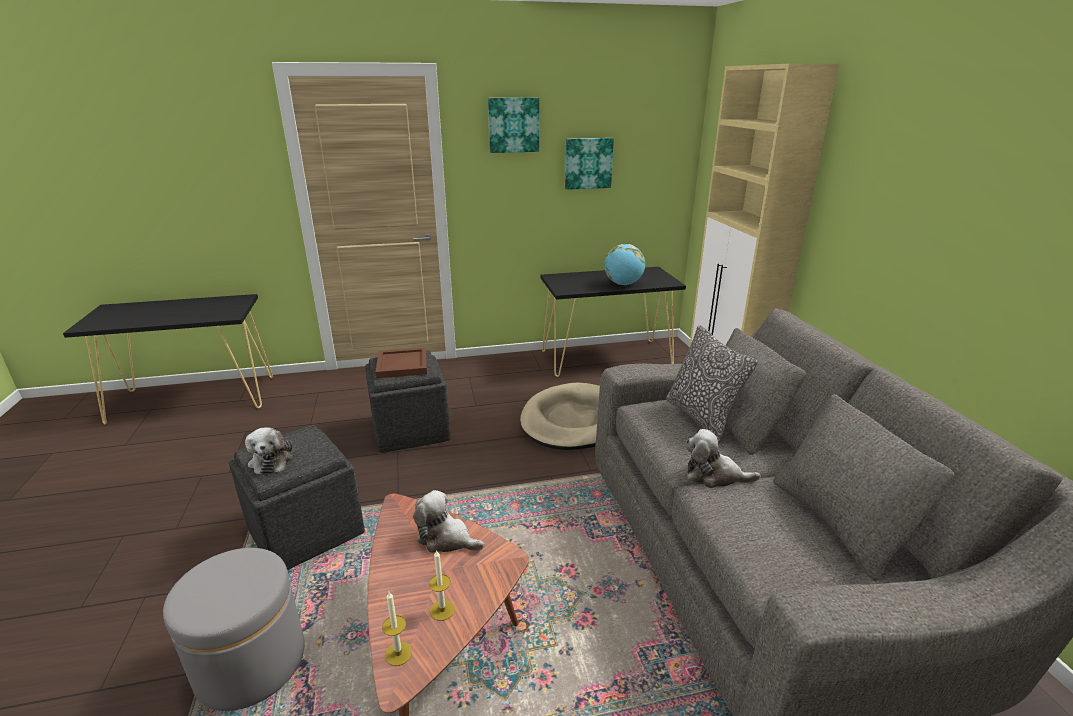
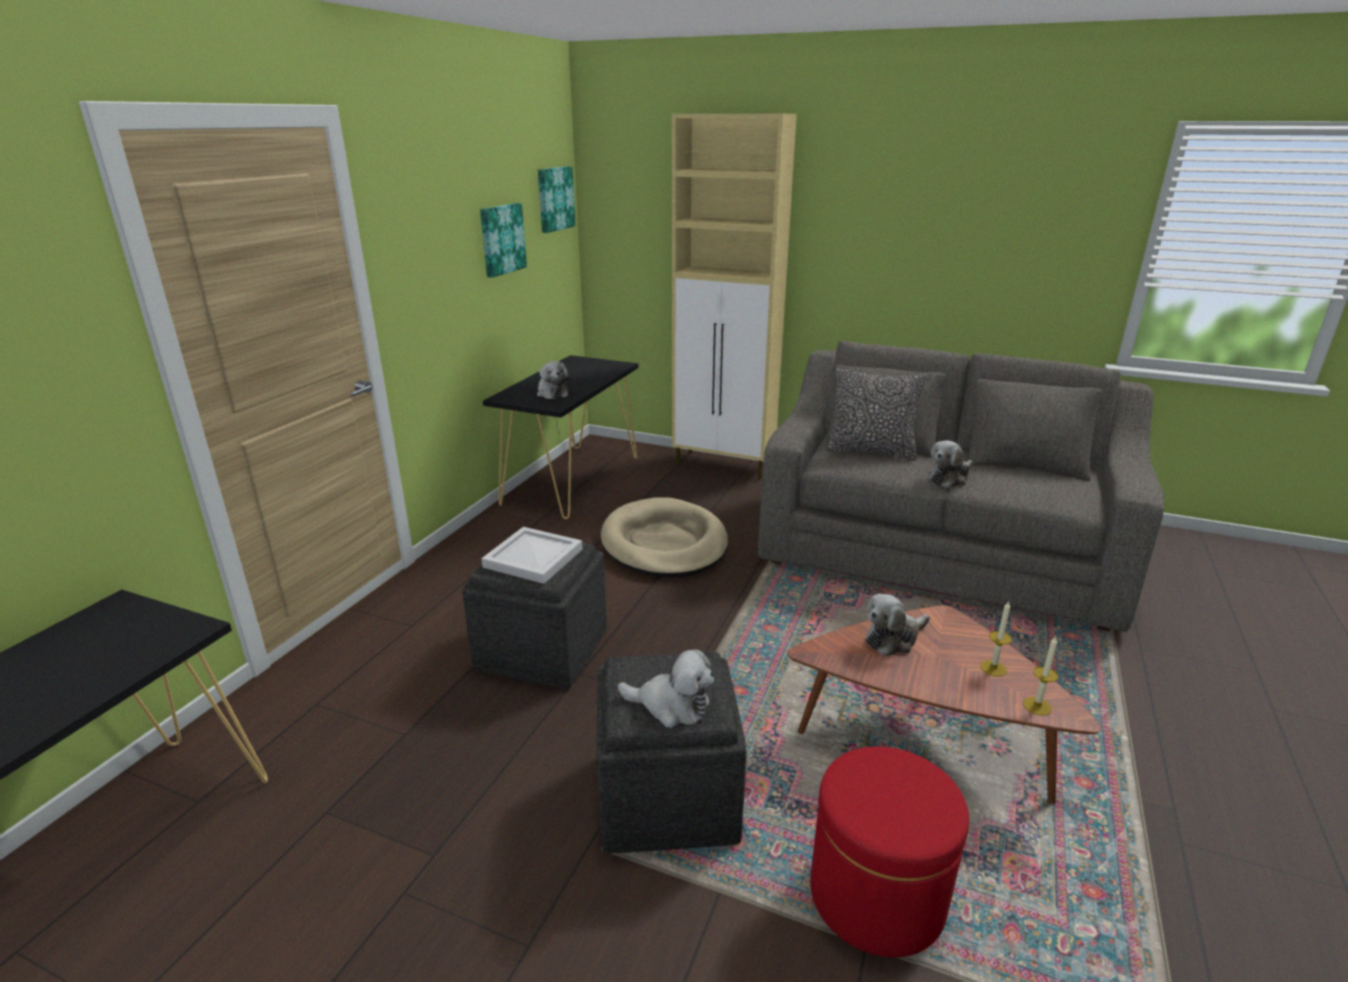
camera: 55 degrees left, 0 degrees up
(251, 662) = (877, 895): grey ottoman -> red ottoman
(401, 365) = (531, 558): brown tray -> white tray
(513, 125) = (430, 196): picture -> picture (554, 199)
(583, 283) = (552, 393): none -> plush toy
(623, 284) = (588, 380): globe -> none

